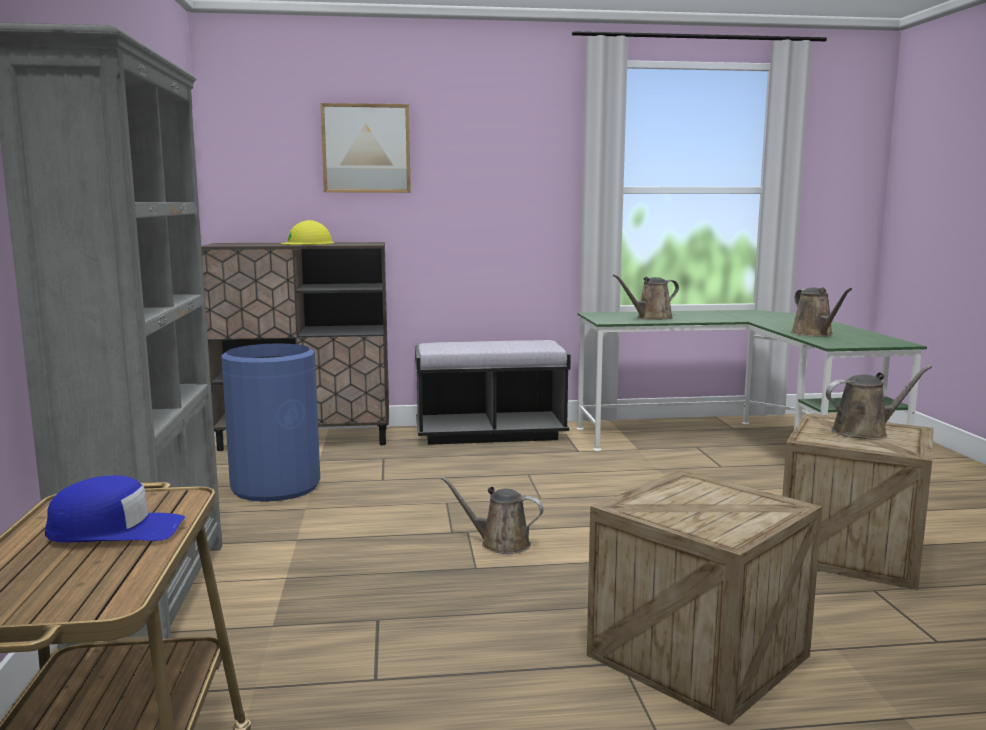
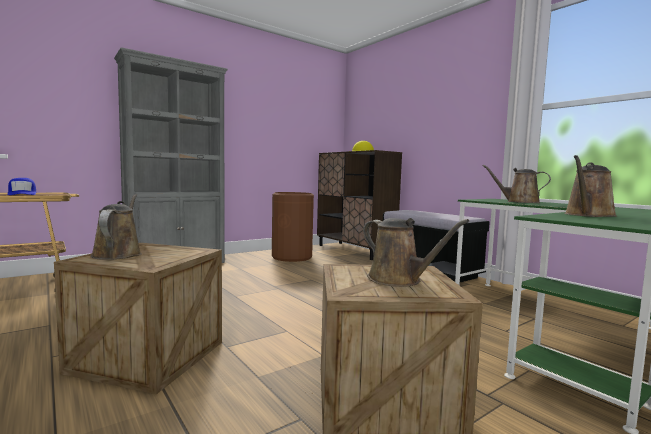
camera: 60 degrees right, 5 degrees down
(275, 487) = (292, 257): blue trash can -> brown trash can
(366, 148) = (399, 102): picture -> none
(500, 543) = (270, 295): brown watering can -> brown watering can (118, 254)

